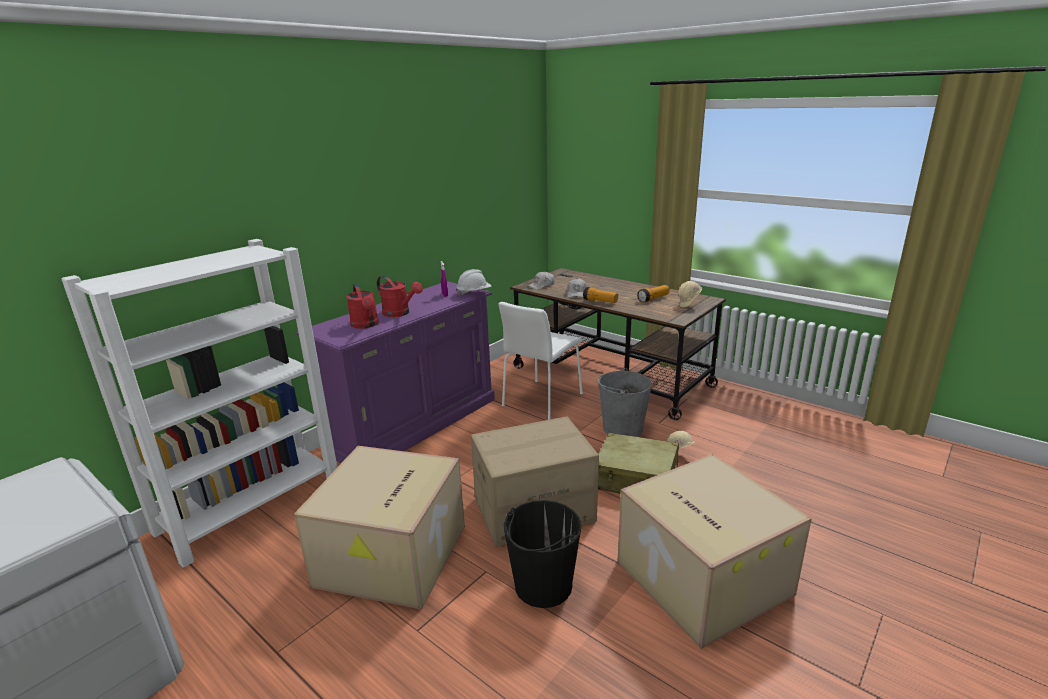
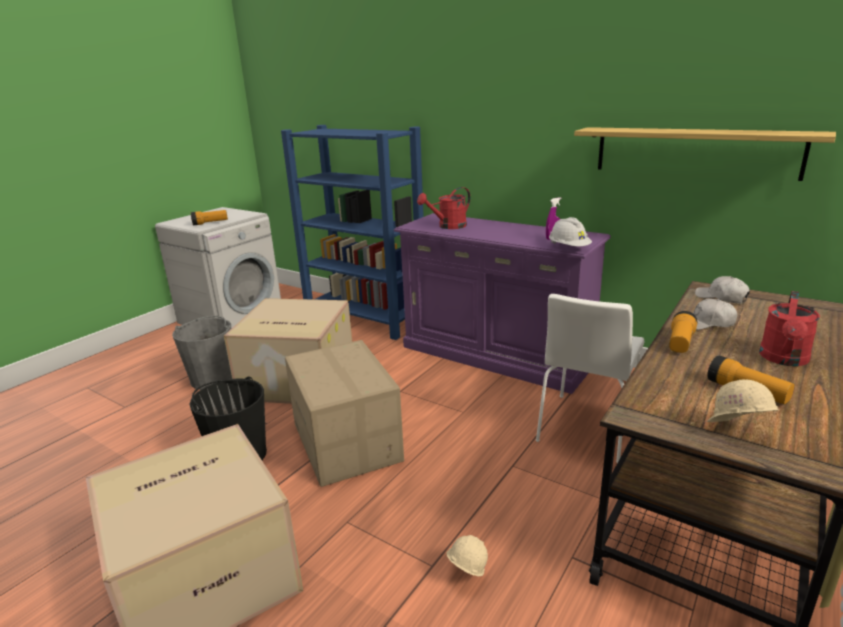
camera: 85 degrees right, 0 degrees up
(55, 511) = (210, 223): none -> flashlight
(251, 505) = (365, 317): white bookcase -> blue bookcase
(400, 313) = (484, 231): red watering can -> red watering can (784, 359)
(472, 208) = (694, 152): none -> shelf
(541, 401) = (586, 429): white chair -> white chair turned 90 degrees counterclockwise
(622, 428) = (537, 510): grey bucket -> grey bucket (213, 378)
(636, 479) = (404, 523): beige suitcase -> none

